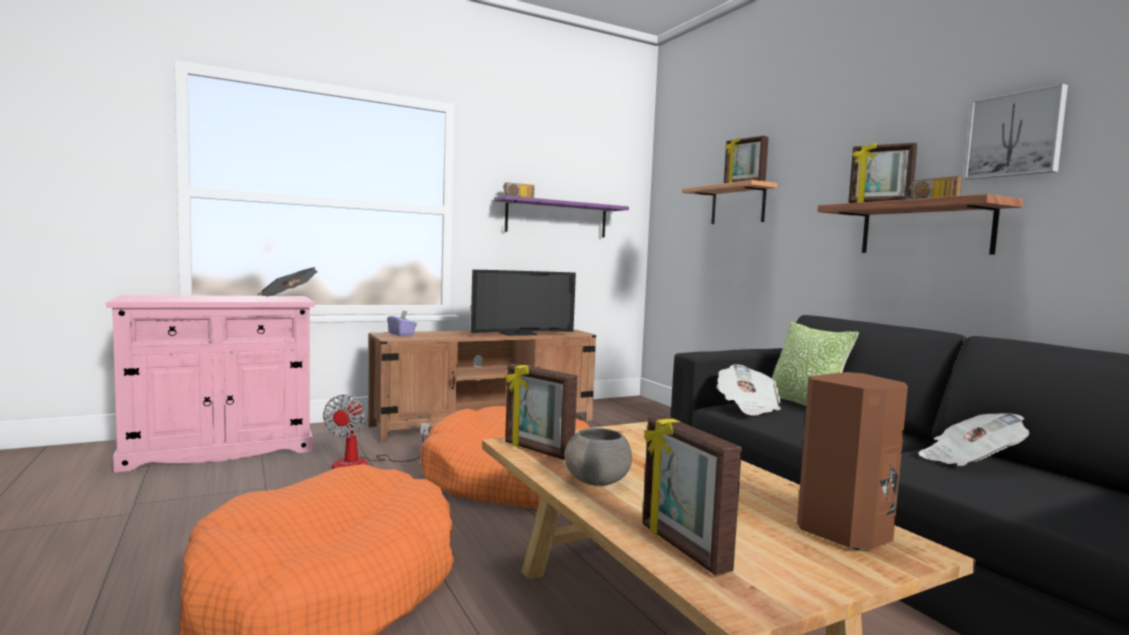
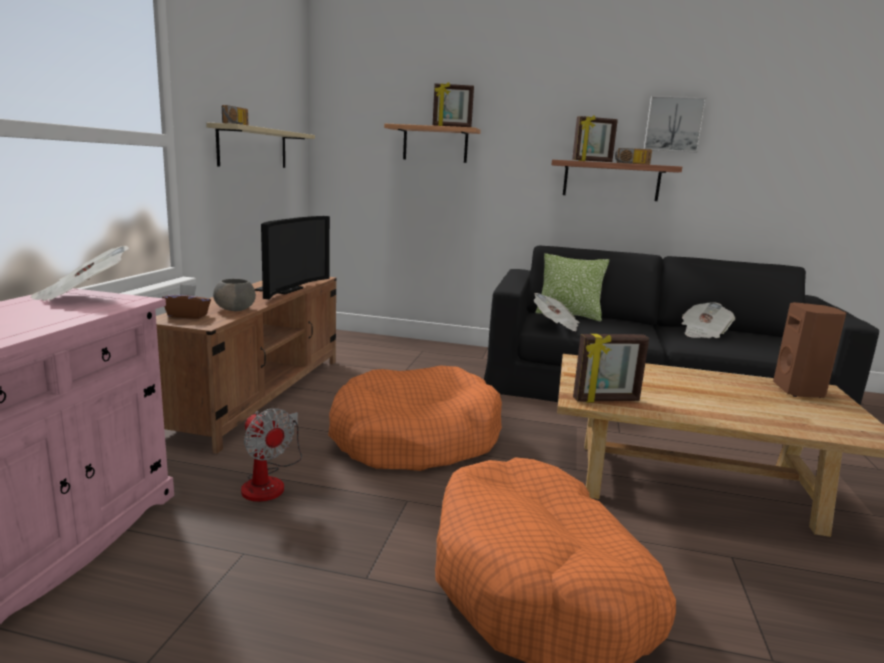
camera: 50 degrees left, 10 degrees up
(401, 334) = (188, 315): purple tissue box -> brown tissue box
(557, 218) = (253, 148): purple shelf -> beige shelf
(598, 481) = (687, 407): grey bowl -> grey bowl (236, 309)
(682, 548) = (809, 426): picture frame -> none

